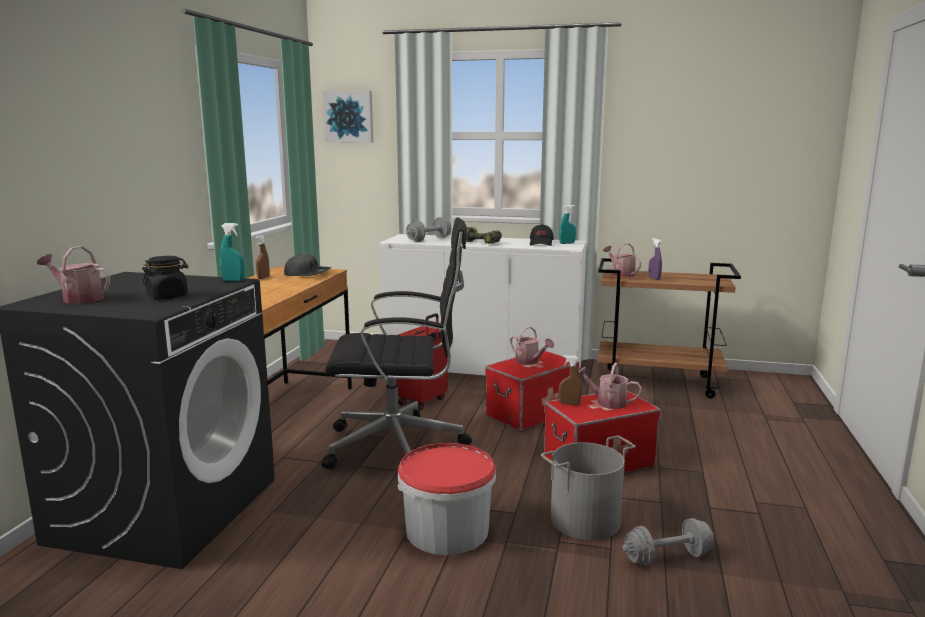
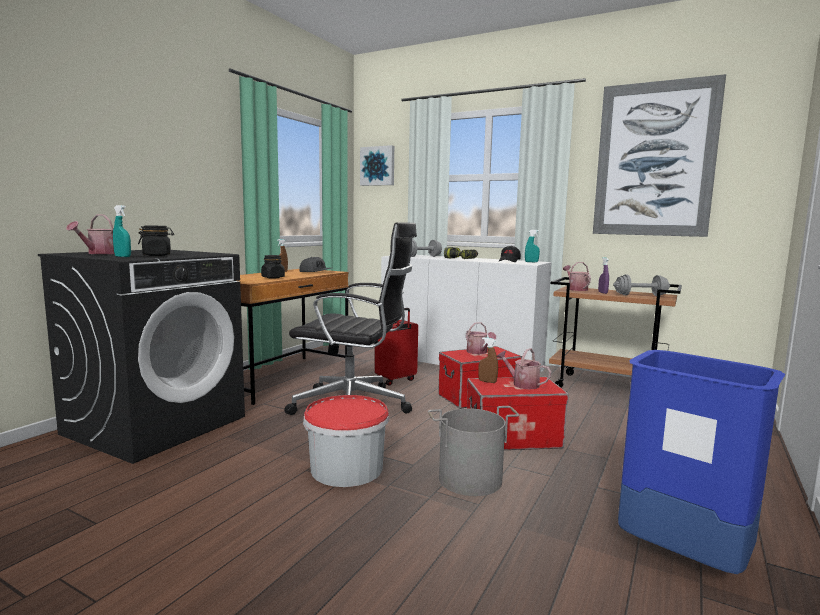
camera: 15 degrees right, 5 degrees down
(78, 298) = (99, 253): watering can -> watering can turned 105 degrees counterclockwise
(233, 281) = (219, 253): turquoise spray bottle -> turquoise spray bottle (123, 257)
(270, 293) = (273, 277): none -> black jar
(667, 557) = (528, 520): grey dumbbell -> grey dumbbell (640, 295)
(698, 121) = (654, 160): none -> picture
(817, 569) = (681, 557): none -> blue trash can

